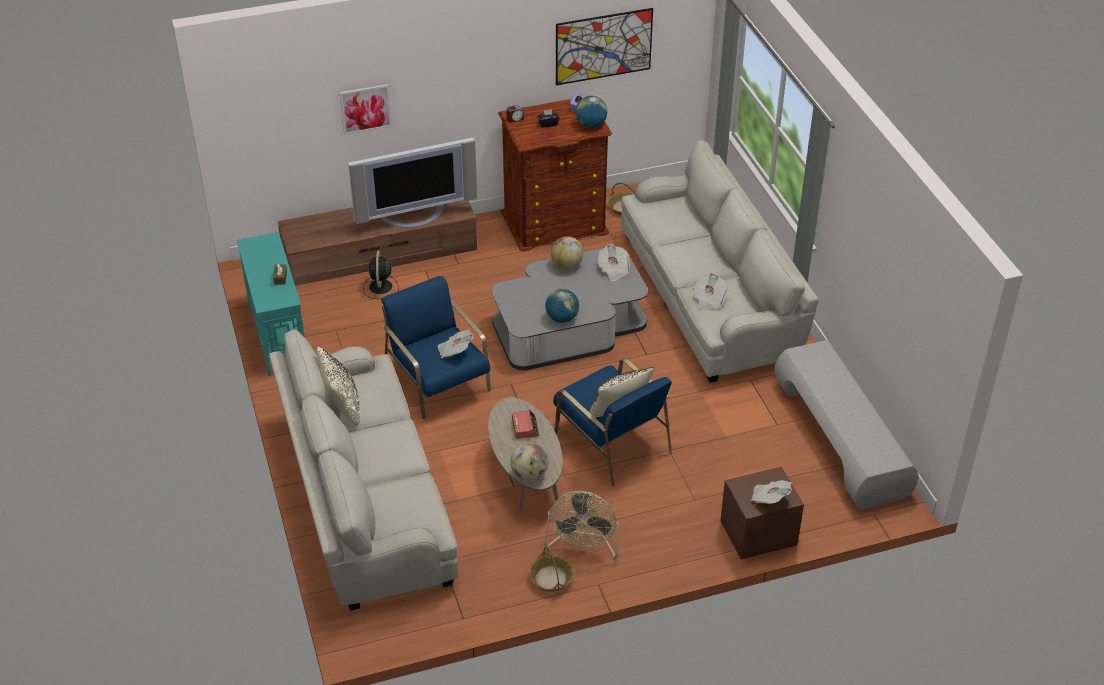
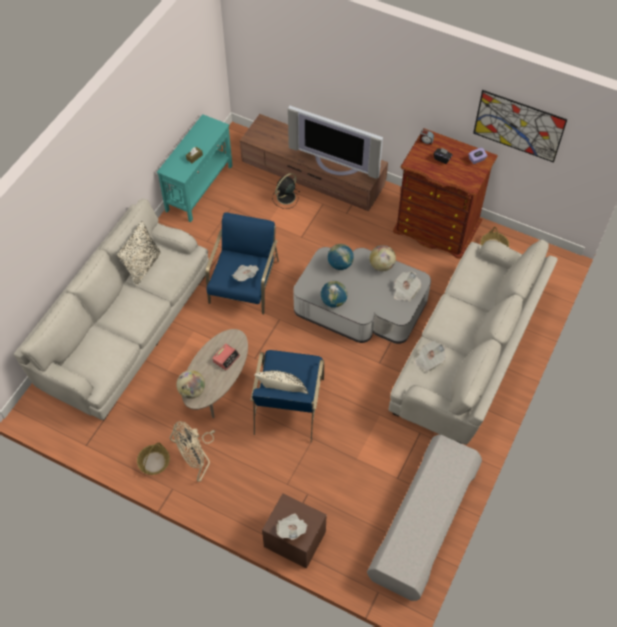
camera: 45 degrees right, 15 degrees up
(365, 108) = (328, 74): picture -> none
(591, 125) = (468, 179): globe -> globe (340, 264)

